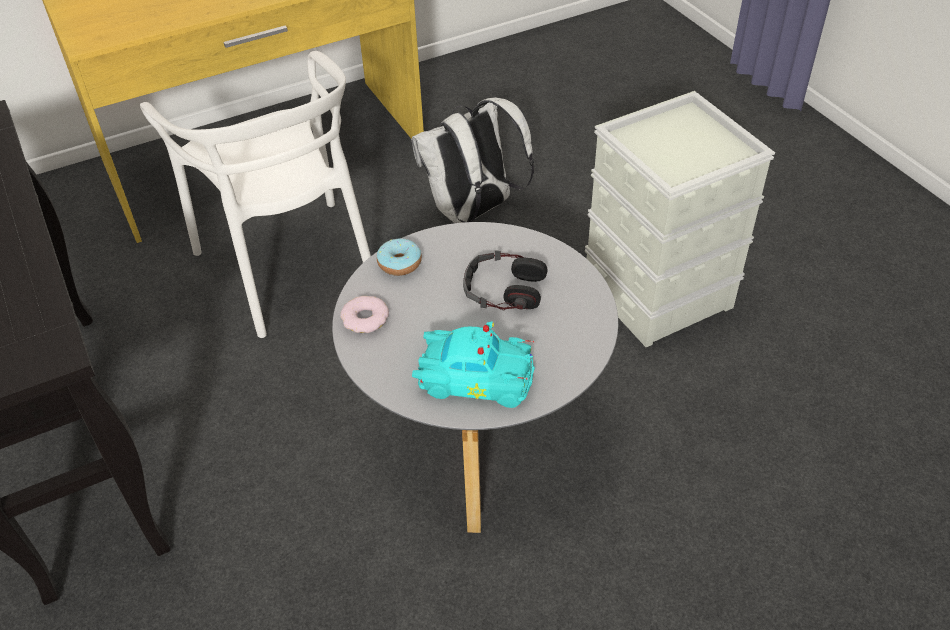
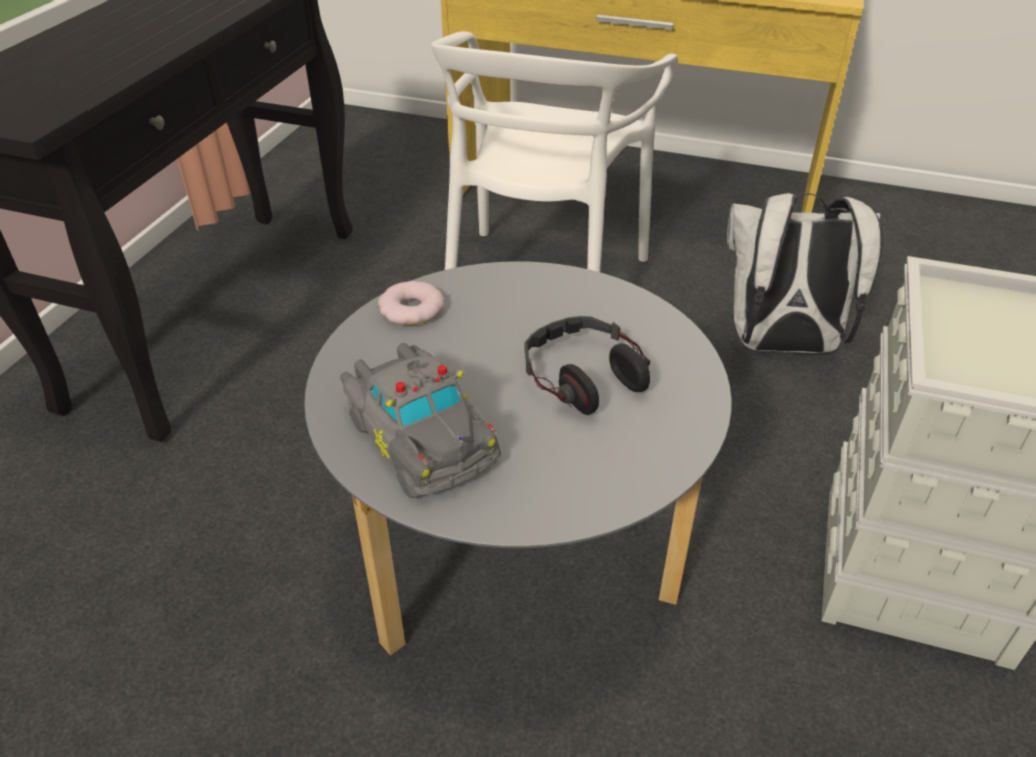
camera: 45 degrees right, 5 degrees down
(399, 263) = (517, 283): donut -> none
(473, 376) = (421, 434): turquoise toy car -> grey toy car

